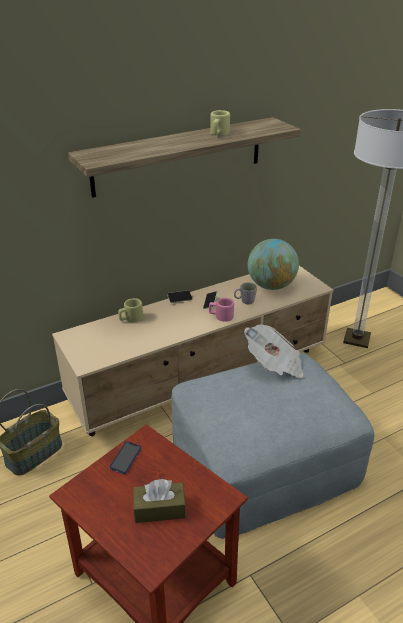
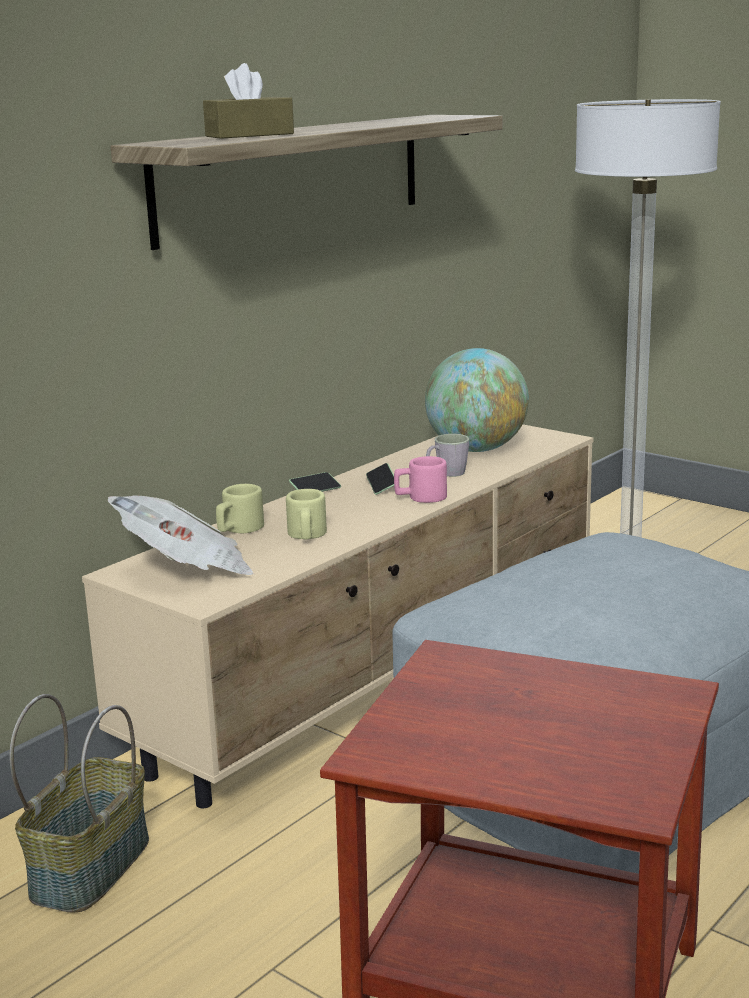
camera: 20 degrees left, 15 degrees down
(125, 458) = (431, 687): phone -> none
(159, 509) = (571, 733): brown tissue box -> brown tissue box (249, 135)
(218, 134) = (369, 123): beige mug -> beige mug (307, 535)
(274, 364) = (576, 544): newspaper -> newspaper (187, 569)

